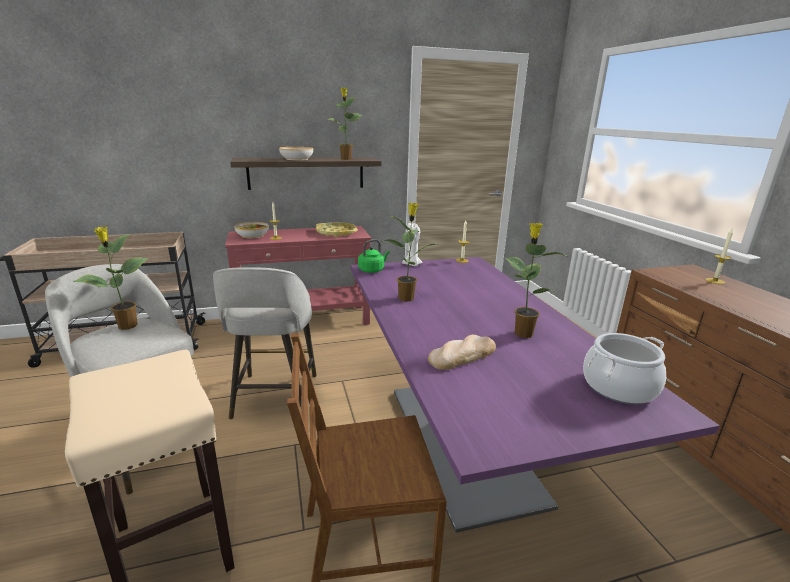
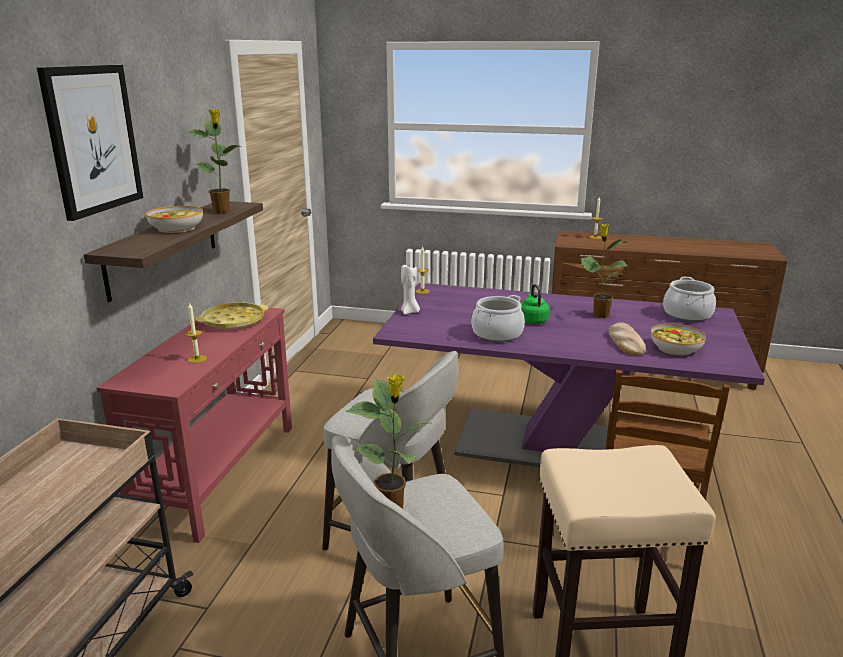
camera: 60 degrees left, 0 degrees up
(251, 95) = (92, 139): none -> picture
(252, 235) = (155, 372): bowl -> bowl (676, 348)
(372, 270) = (405, 332): green kettle -> green kettle (532, 320)
(406, 298) = (497, 334): potted plant -> cooking pot

